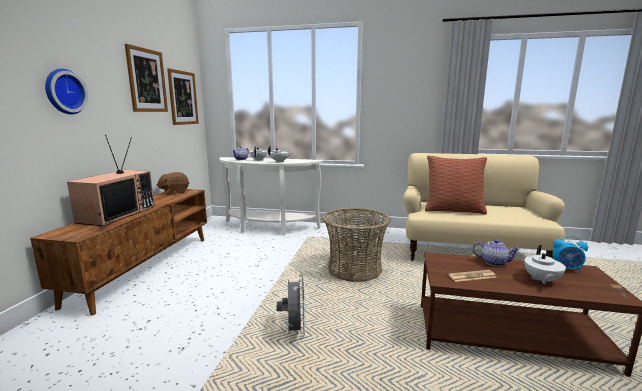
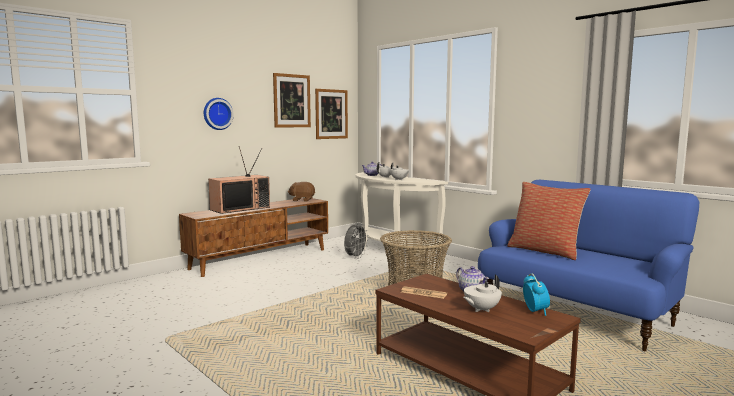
camera: 35 degrees right, 5 degrees down
(294, 331) = (301, 317): grey fan -> grey fan (355, 257)
(469, 252) = (576, 313): beige sofa -> blue sofa
(566, 269) = (535, 311): alarm clock -> alarm clock turned 150 degrees counterclockwise

